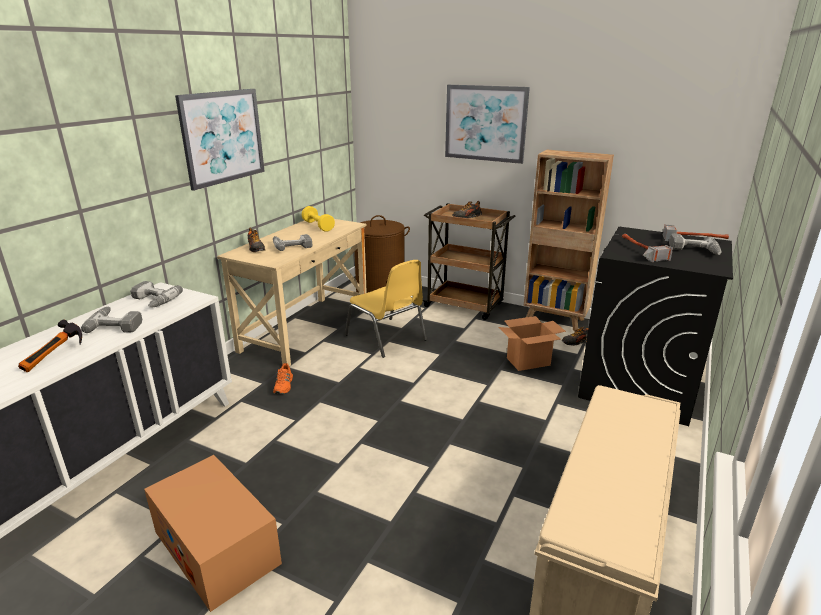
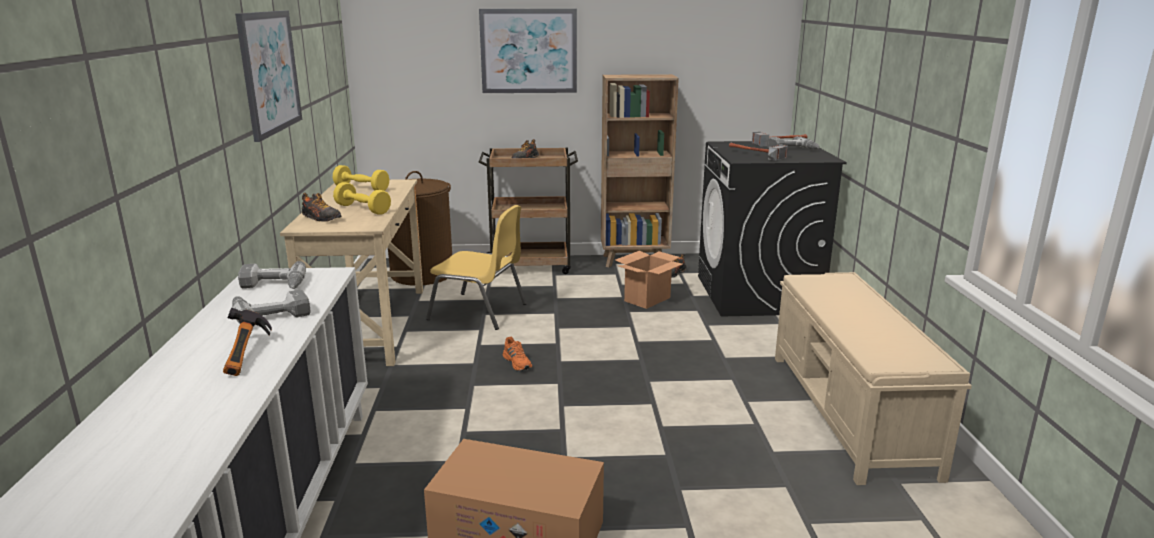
camera: 30 degrees left, 5 degrees down
(284, 385) = (411, 382): orange shoe -> orange shoe (518, 362)
(291, 245) = (363, 209): power drill -> yellow dumbbell

